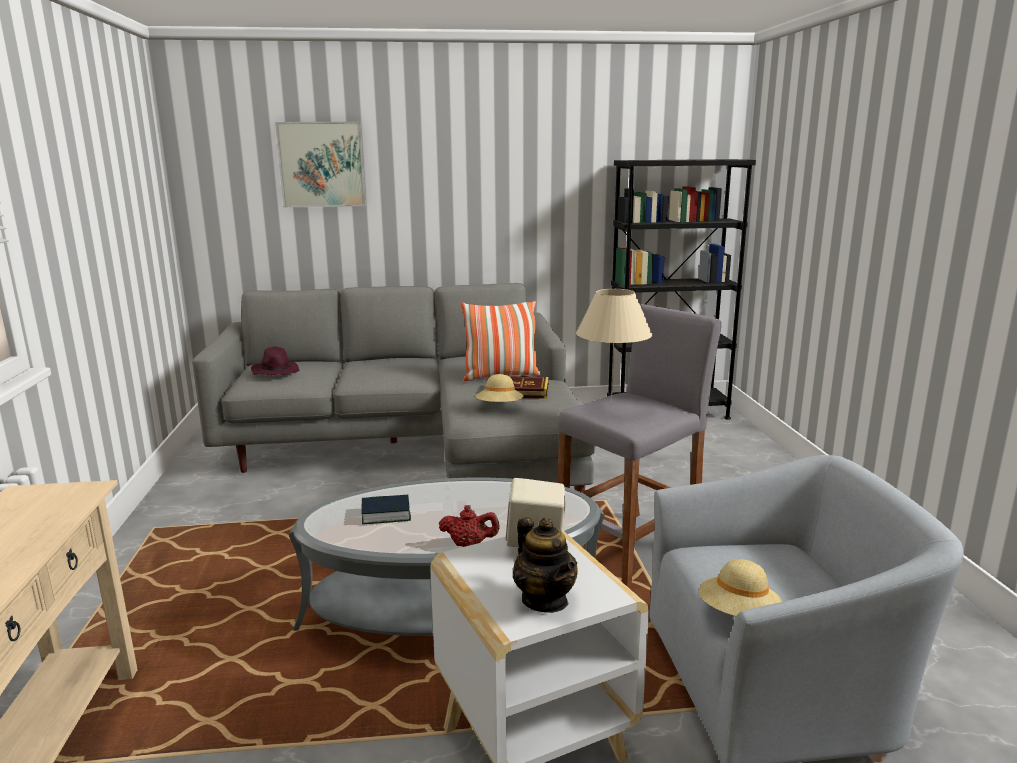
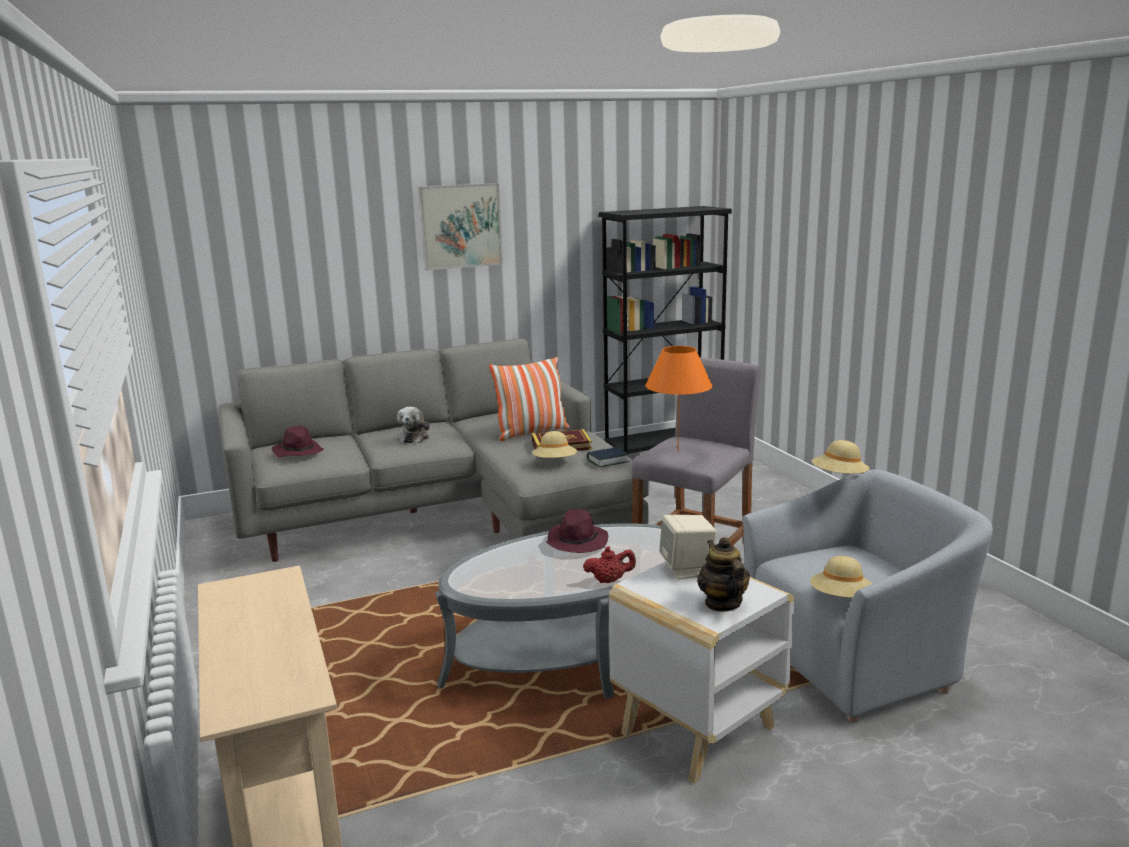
camera: 15 degrees left, 0 degrees up
(322, 164) = (311, 230): picture -> picture (460, 226)
(386, 514) = (517, 568): book -> book (607, 461)
(388, 369) = (414, 437): none -> plush toy
(468, 494) = (576, 542): none -> purple hat
(545, 600) = (722, 603): teapot -> teapot turned 150 degrees counterclockwise
(611, 408) = (678, 451): beige table lamp -> orange table lamp
(783, 460) = (839, 478): none -> beige hat

